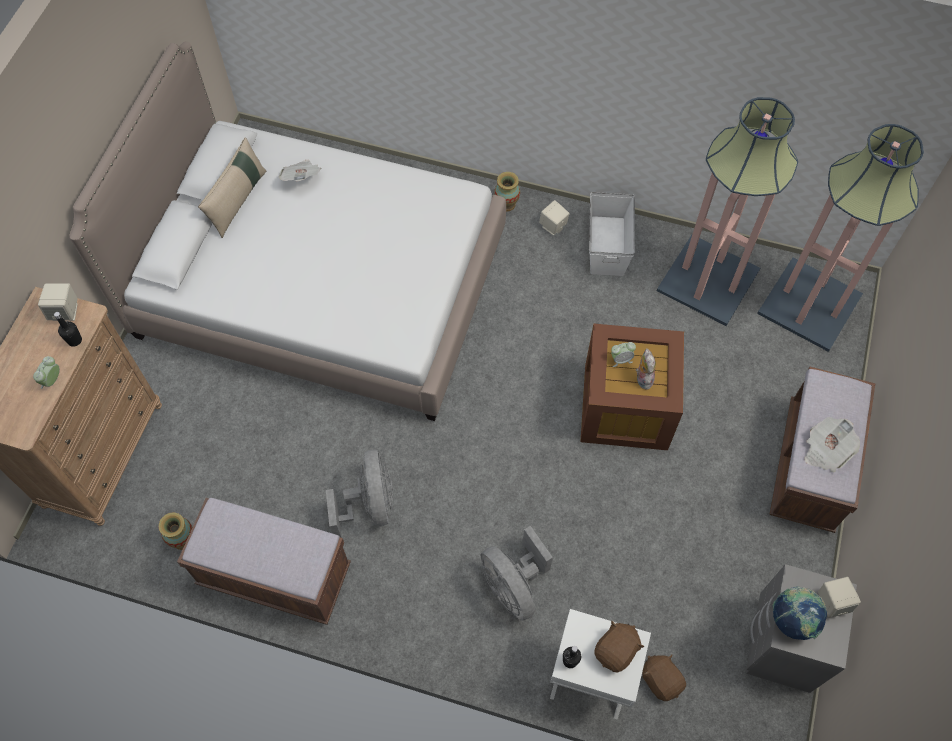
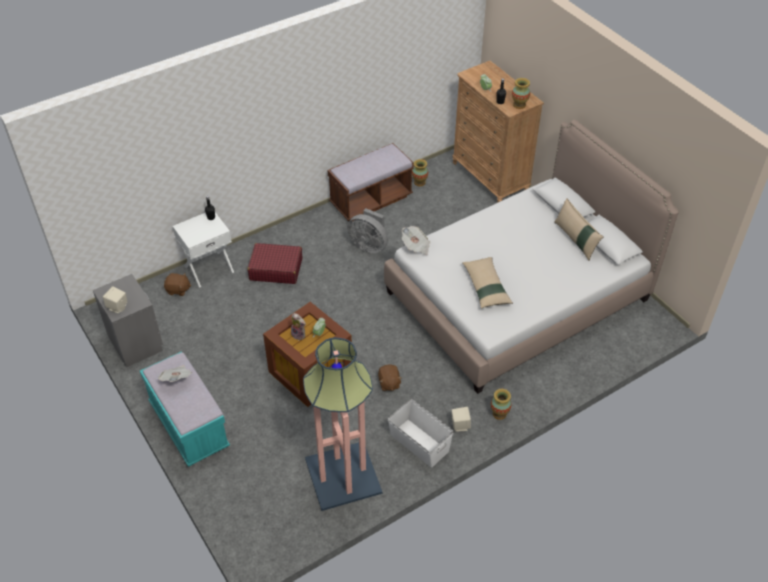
camera: 130 degrees right, 15 degrees down
(65, 311) = (519, 105): beige speaker -> vase
(301, 178) = (570, 271): newspaper -> newspaper (416, 246)
(400, 238) = (486, 287): none -> beige pillow
(513, 586) = (275, 269): grey fan -> red suitcase
(616, 651) = (196, 233): brown plush toy -> brown plush toy (389, 383)
(793, 620) = (130, 288): globe -> none
(809, 305) = (271, 516): floor lamp -> none
(809, 466) = (189, 426): brown bench -> turquoise bench

